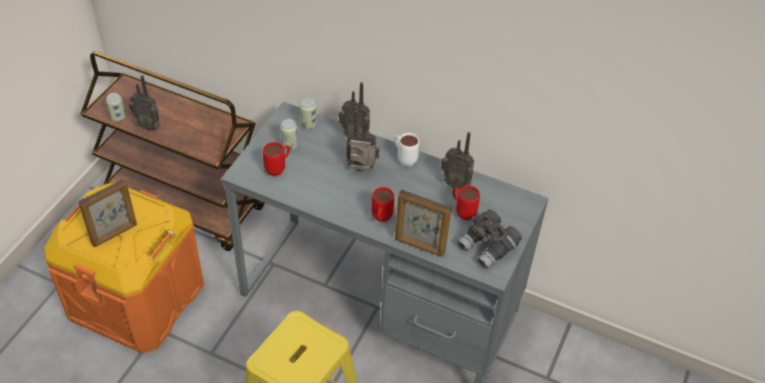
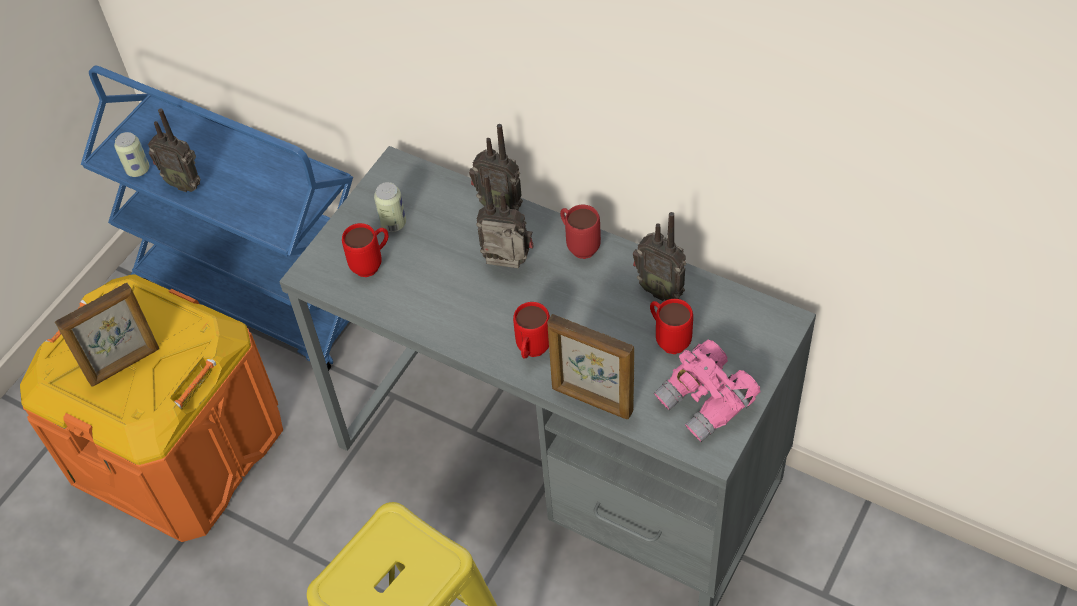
camera: 10 degrees right, 5 degrees up
(185, 203) = (261, 294): brown cart -> blue cart
(308, 124) = (427, 186): can -> none
(404, 159) = (579, 245): white mug -> red mug
(488, 247) = (706, 402): grey binoculars -> pink binoculars

